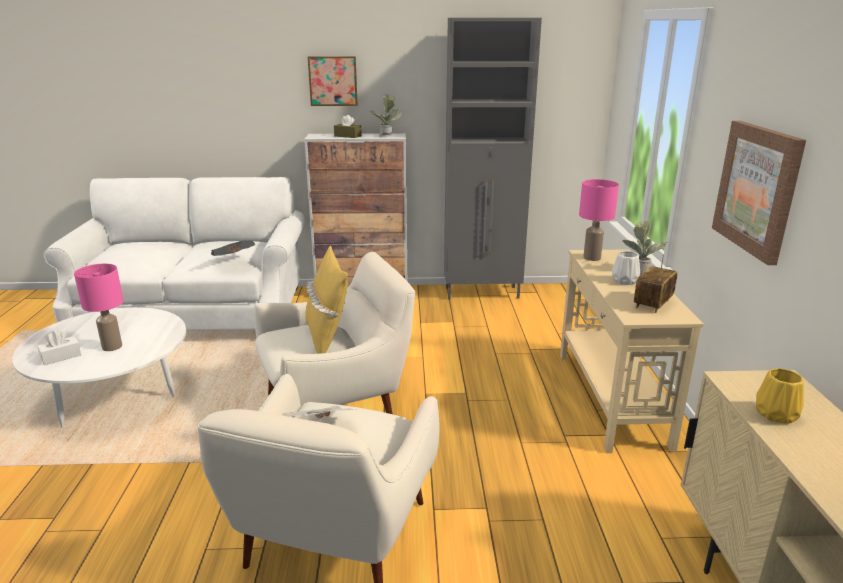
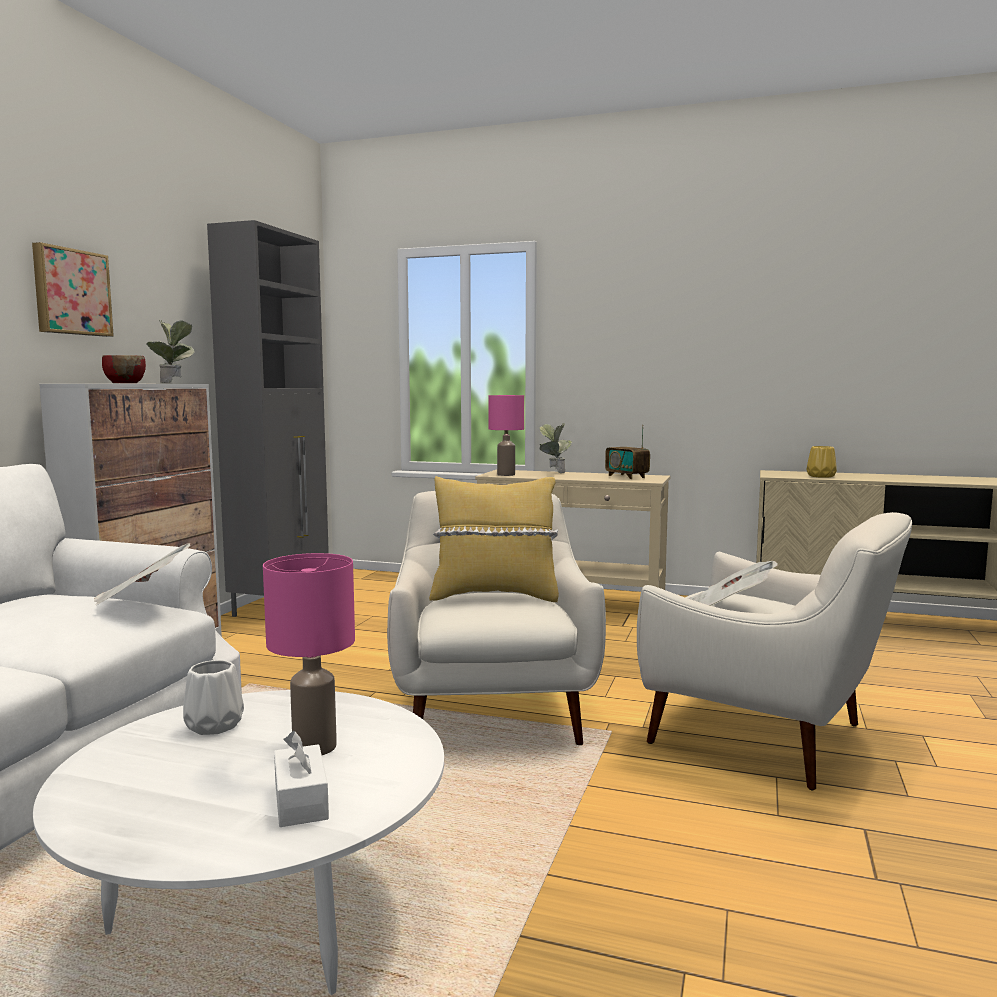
camera: 70 degrees left, 15 degrees down
(347, 136) = (124, 383): brown tissue box -> red bowl
(624, 280) = (571, 475): white vase -> white vase (212, 726)
(757, 189) = (661, 366): picture -> none

